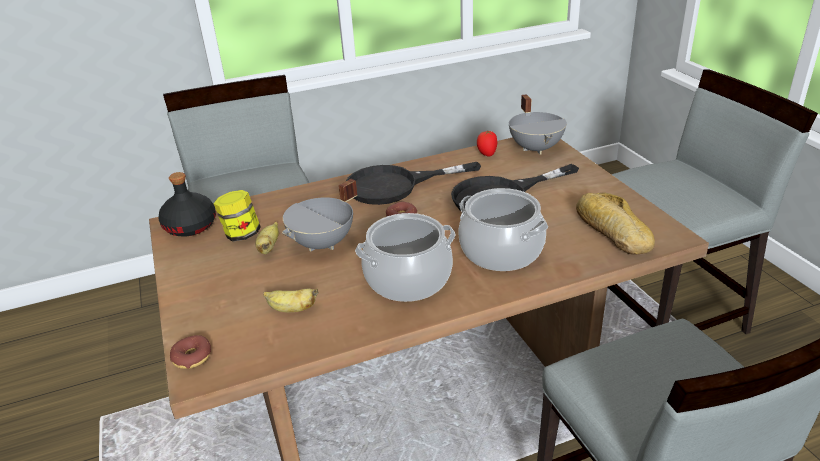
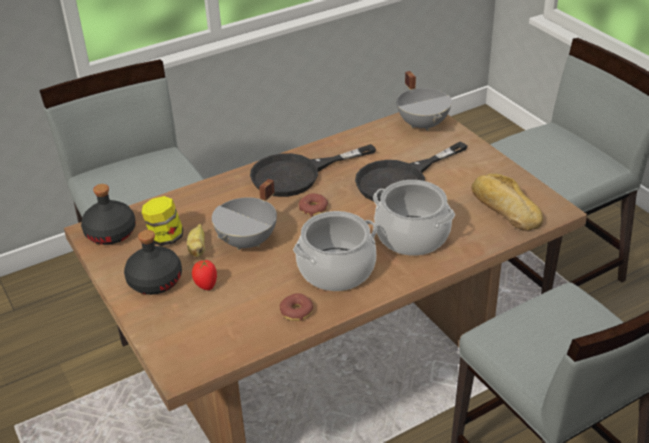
camera: 10 degrees left, 5 degrees up
(192, 357) = (168, 358): donut -> donut (296, 311)
(213, 275) = (154, 281): none -> black bottle
(291, 309) = (241, 307): banana -> none
(486, 154) = (377, 134): tomato -> tomato (206, 286)

